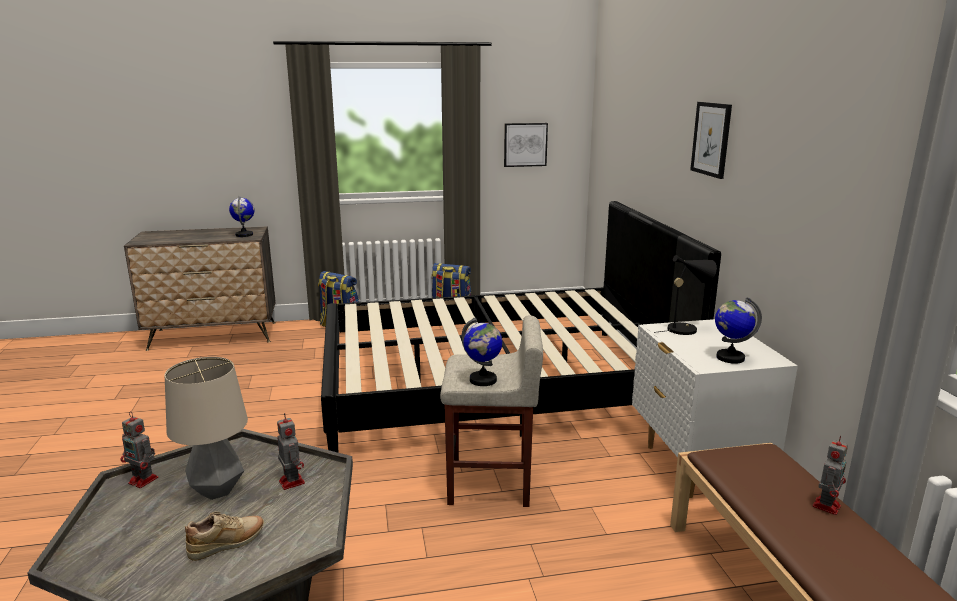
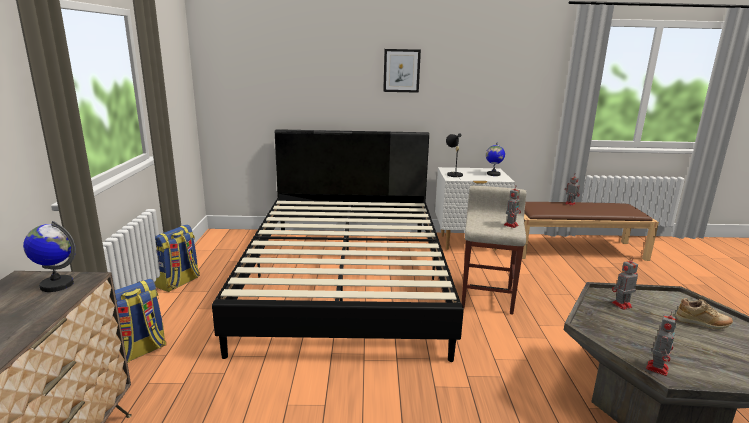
camera: 80 degrees left, 0 degrees up
(217, 490) = (648, 332): table lamp -> none
(227, 545) = (702, 324): beige shoe -> beige shoe turned 135 degrees clockwise
(483, 380) = (511, 225): globe -> toy robot
(525, 144) = (172, 96): picture -> none

